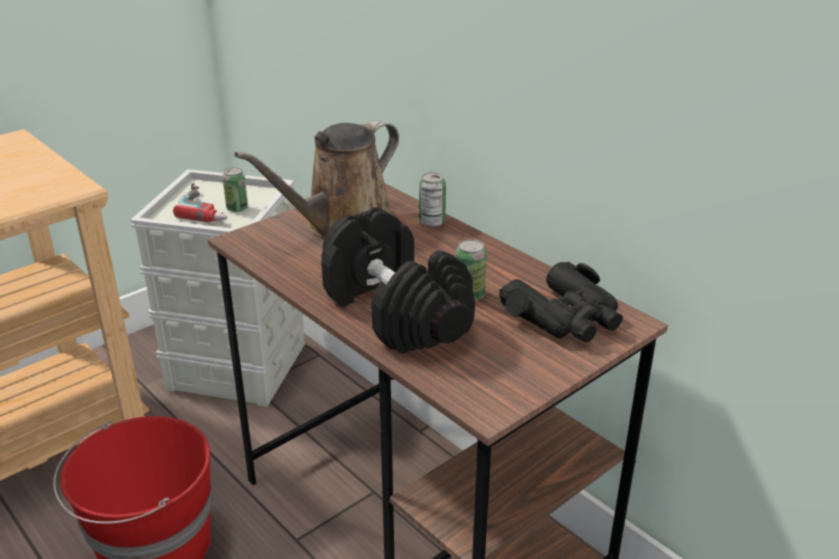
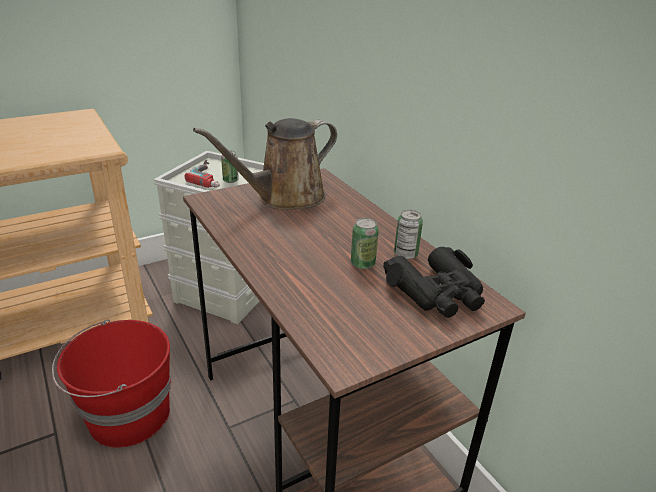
camera: 10 degrees right, 0 degrees up
(393, 311) = (297, 268): black dumbbell -> none
(432, 222) = (354, 203): can -> can (405, 254)

